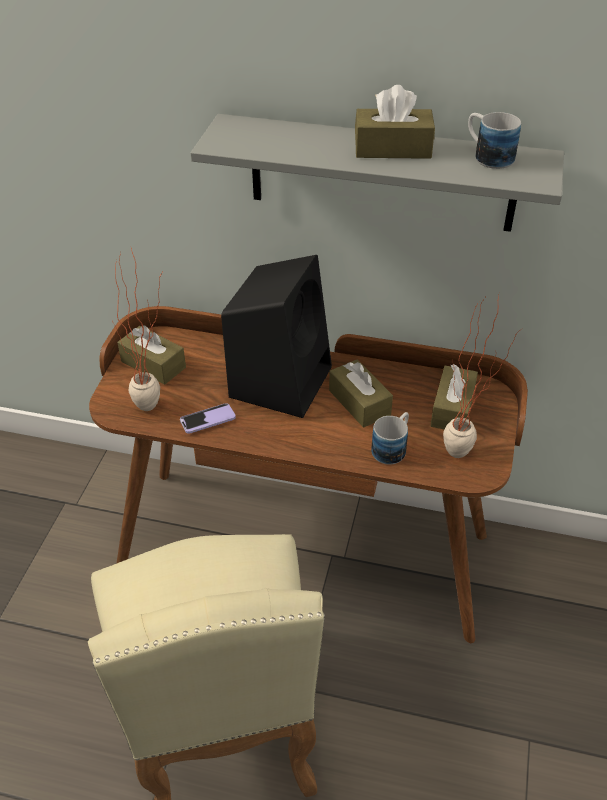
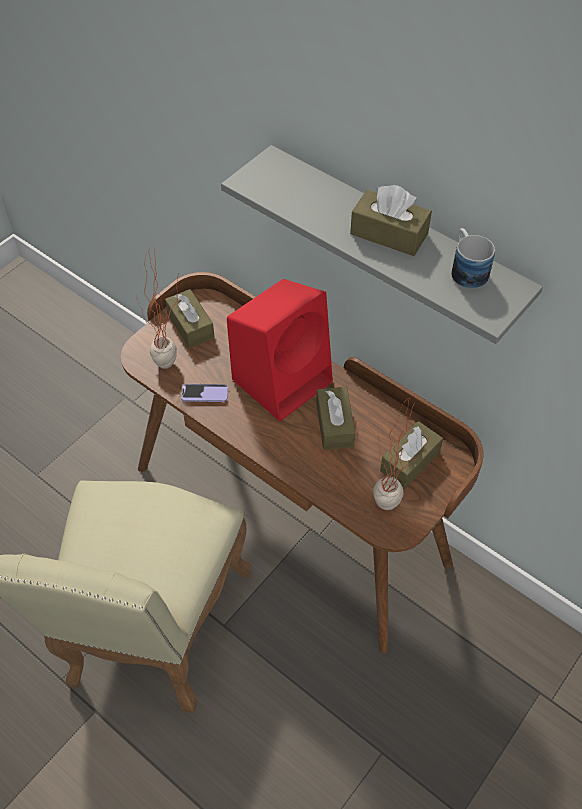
camera: 25 degrees right, 10 degrees up
(281, 380) = (283, 378): black speaker -> red speaker
(392, 447) = (336, 477): mug -> none

